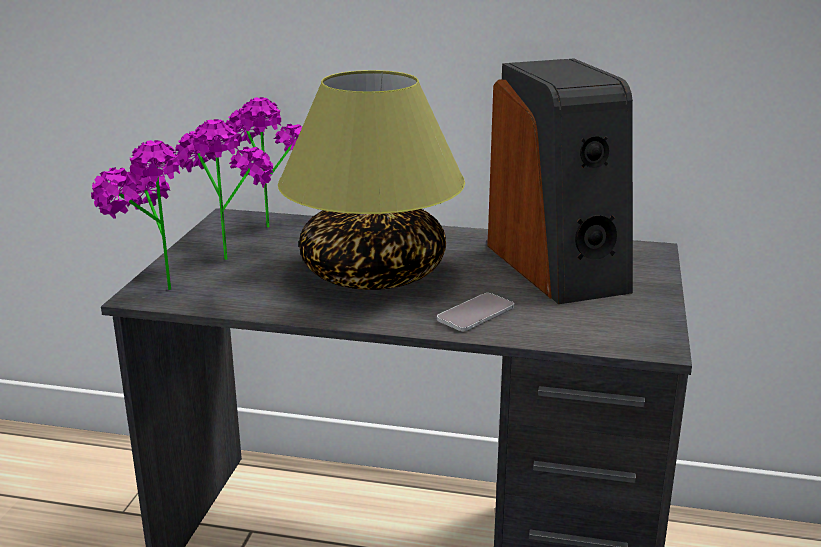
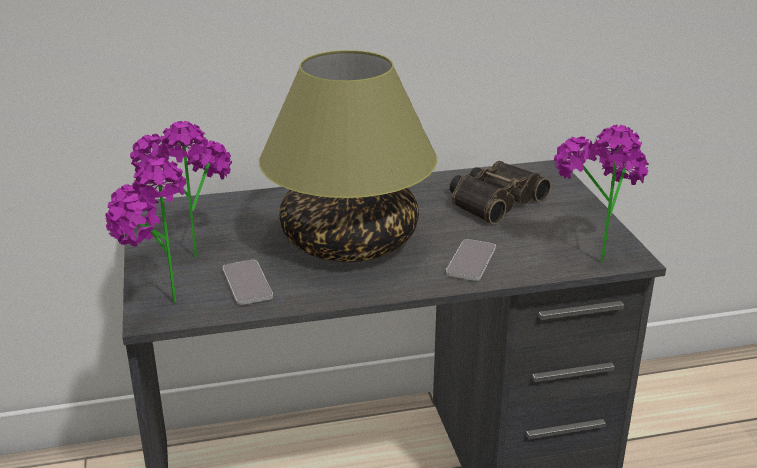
camera: 25 degrees left, 5 degrees up
(245, 288) = (247, 283): none -> phone
(271, 221) = (197, 206): potted plant -> potted plant (591, 253)
(559, 267) = (493, 200): speaker -> binoculars

